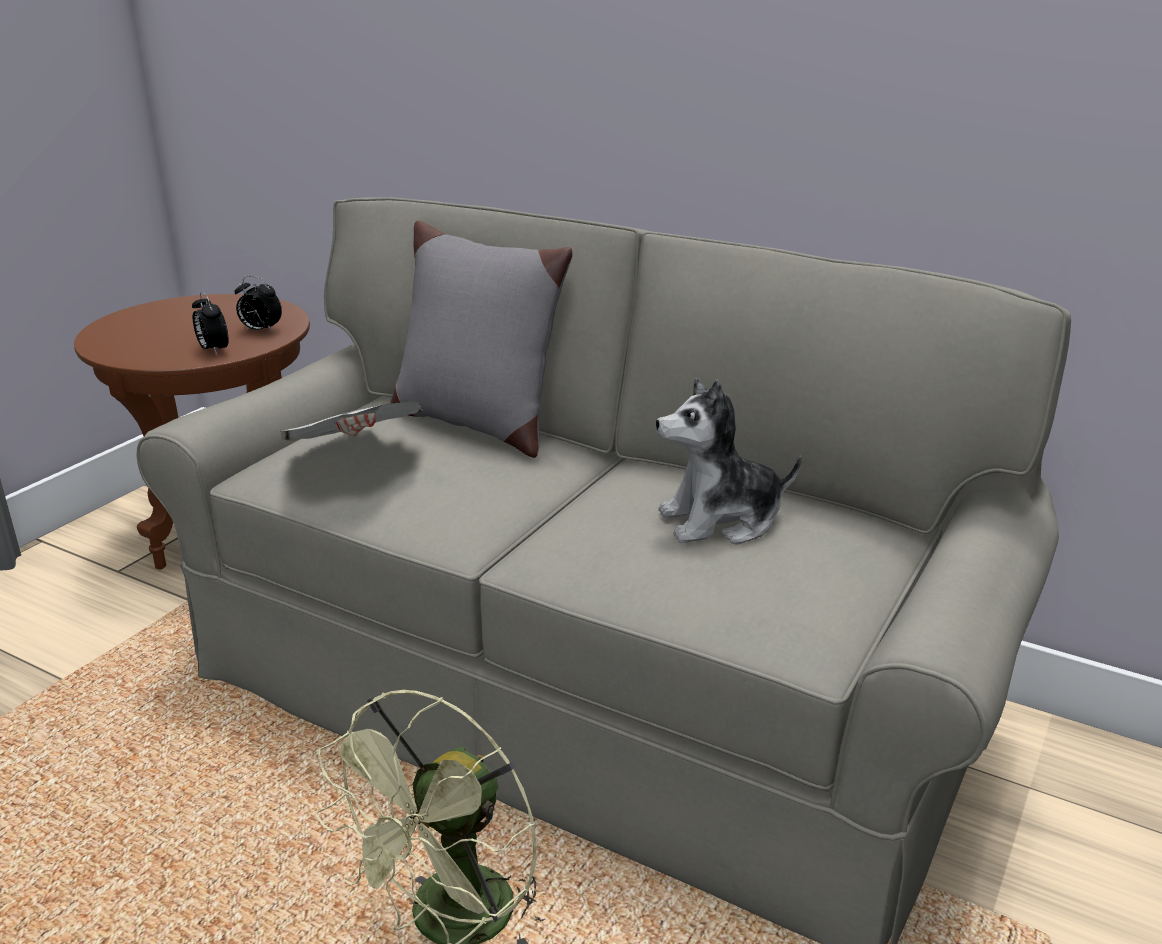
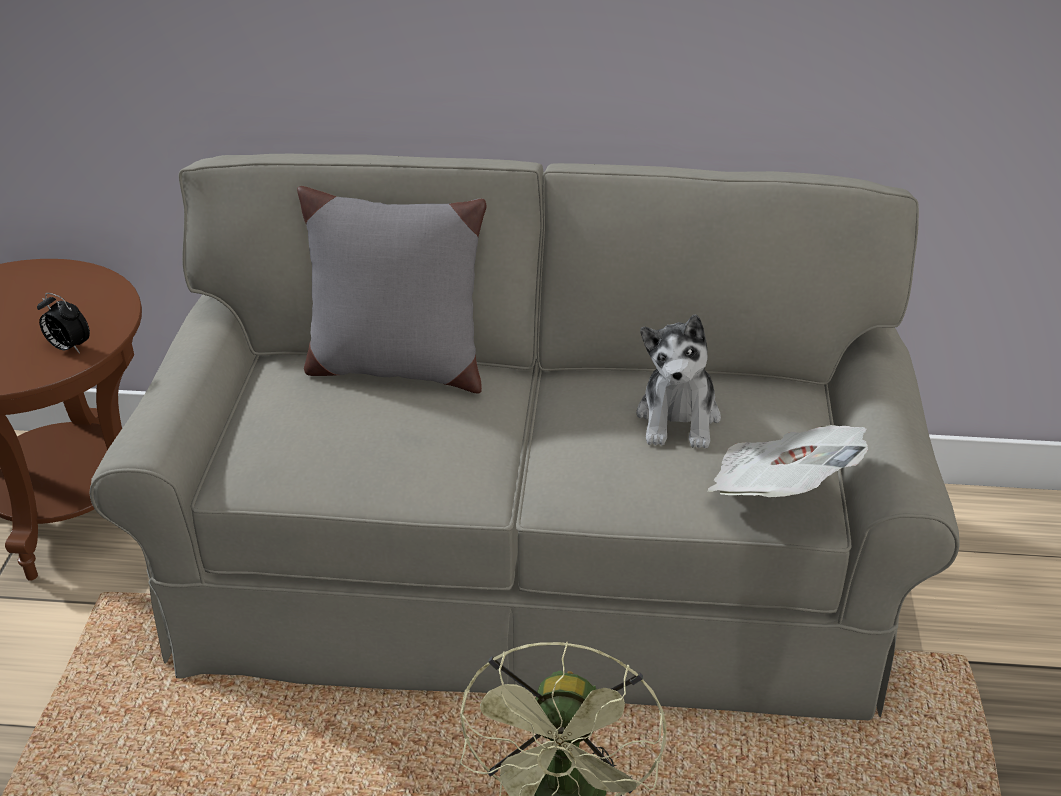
camera: 25 degrees left, 10 degrees up
(260, 331) = (92, 309): alarm clock -> none
(354, 458) = (321, 439): newspaper -> newspaper (779, 490)
(721, 521) = (678, 418): plush toy -> plush toy turned 45 degrees counterclockwise

